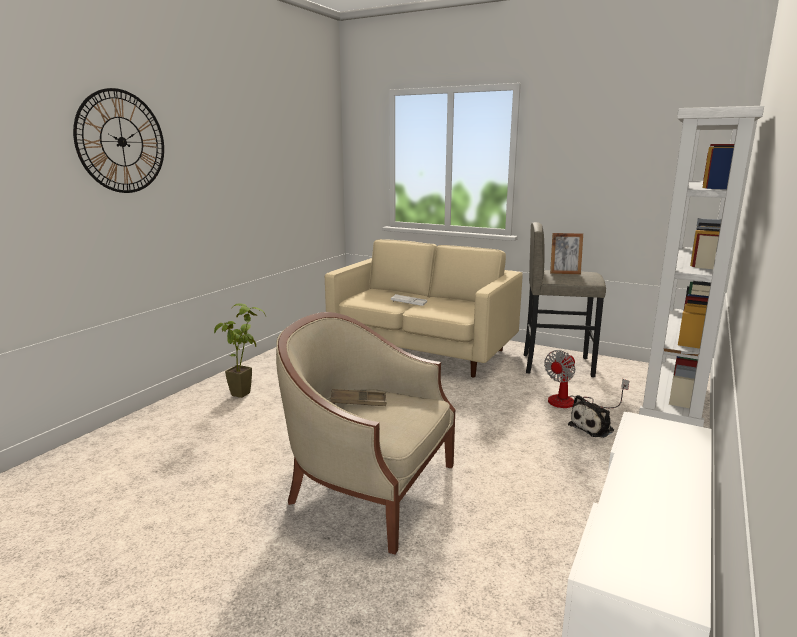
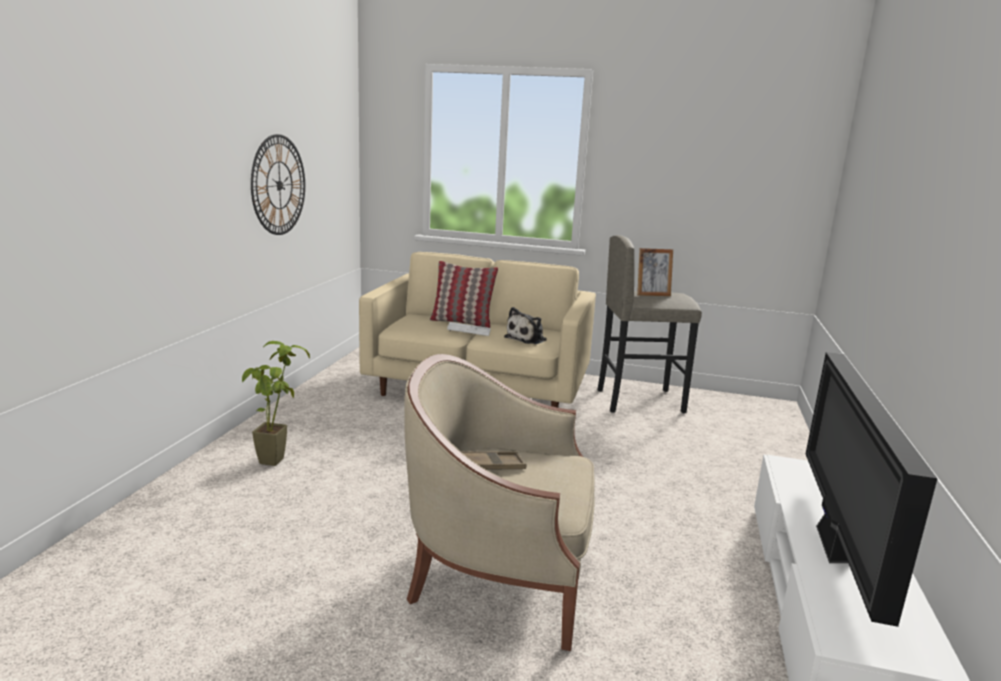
camera: 15 degrees left, 0 degrees up
(121, 141) = (116, 119): wall clock -> wall clock (279, 185)
(408, 295) = (462, 322): none -> pillow
(571, 402) = (675, 445): fan -> none
(593, 427) = (711, 473): plush toy -> plush toy (527, 339)
(642, 494) = (833, 548): none -> television
(673, 406) = (779, 442): white bookcase -> none

